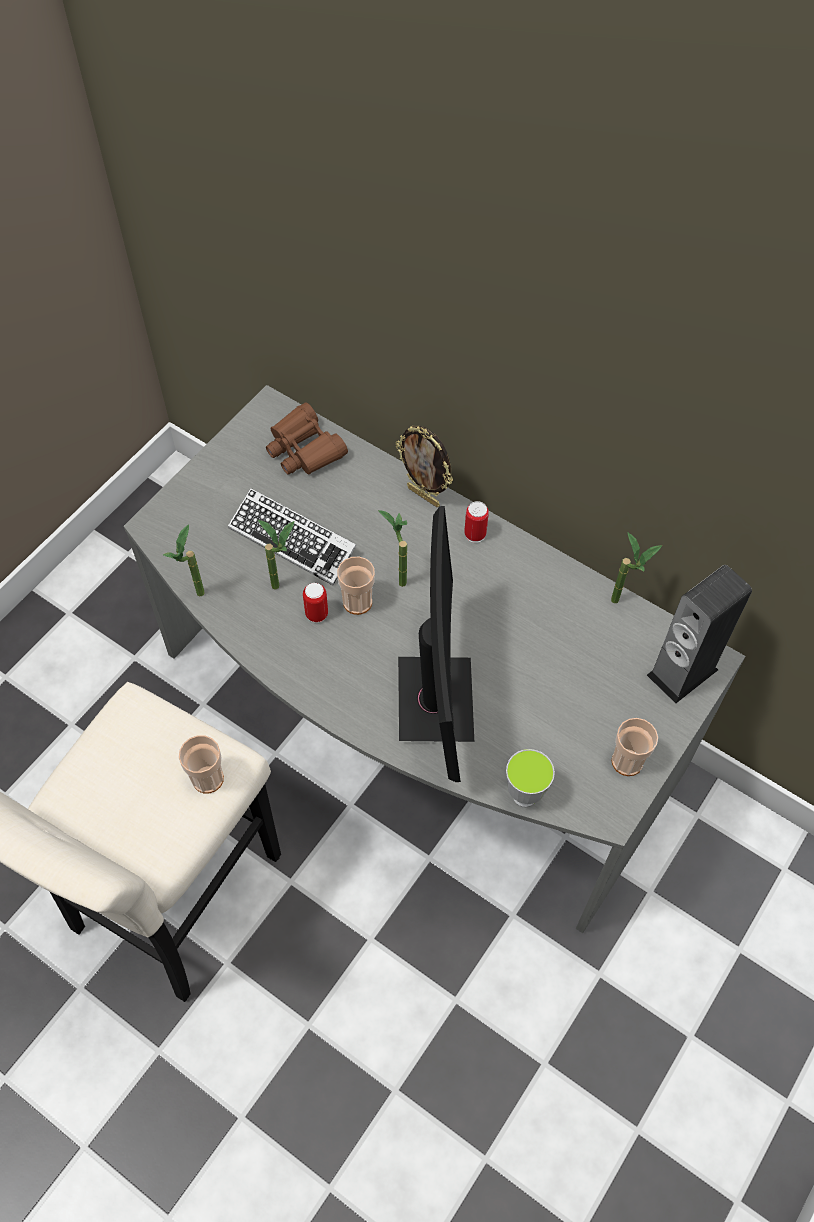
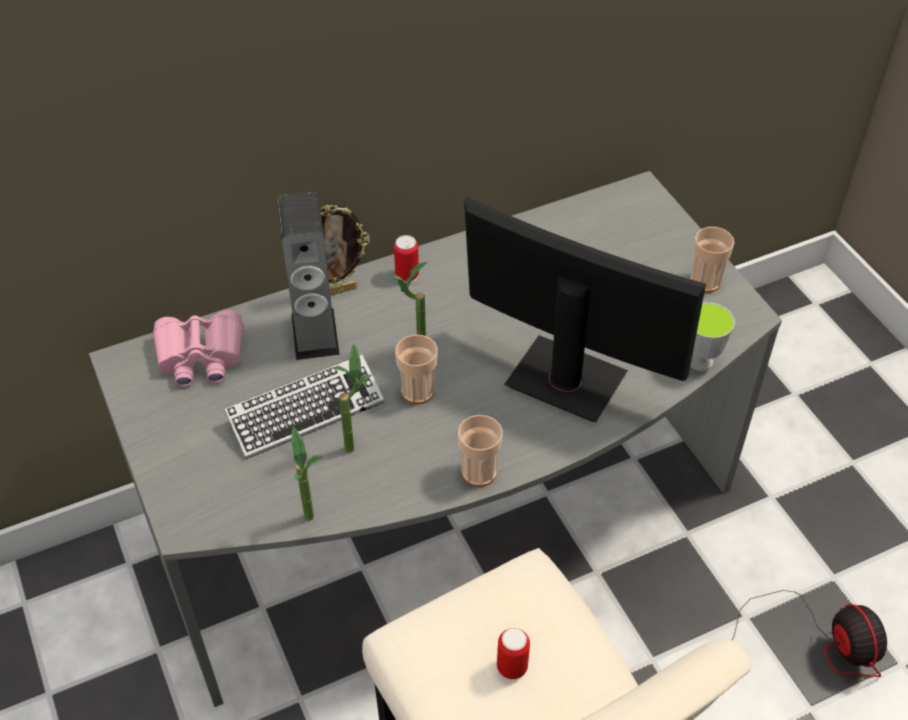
camera: 60 degrees left, 10 degrees down
(208, 778) = (540, 601): cup -> cup (479, 472)
(304, 449) = (201, 356): brown binoculars -> pink binoculars
(316, 614) = (408, 428): can -> can (512, 667)
(464, 1072) = (816, 642): none -> fan
(623, 603) = (550, 215): potted plant -> none
(682, 672) = (641, 211): speaker -> speaker (315, 333)

